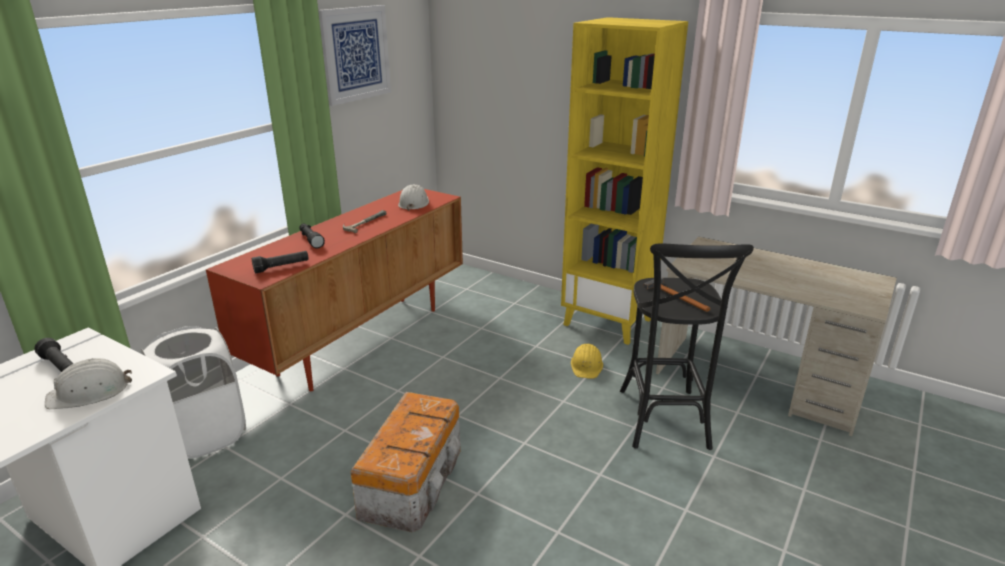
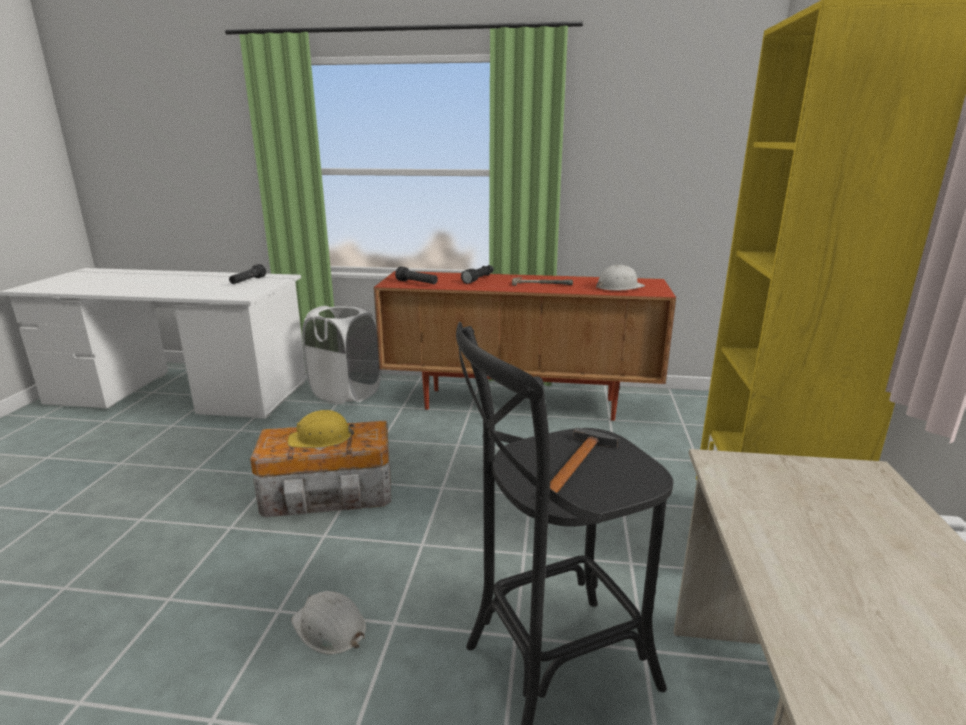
camera: 65 degrees right, 5 degrees down
(89, 392) = (219, 292): white hard hat -> white hard hat (329, 628)
(355, 54) = (629, 115): picture -> none
(587, 366) = (621, 554): yellow hard hat -> yellow hard hat (321, 438)

